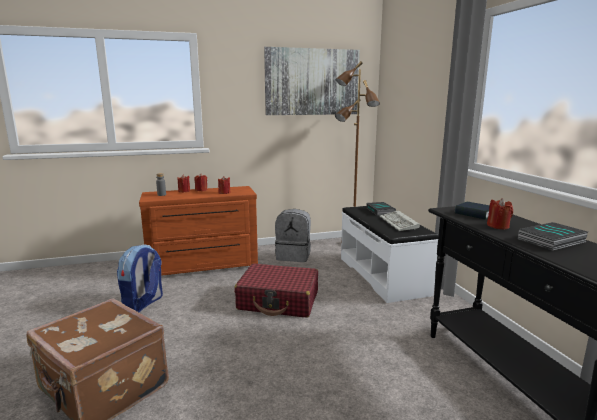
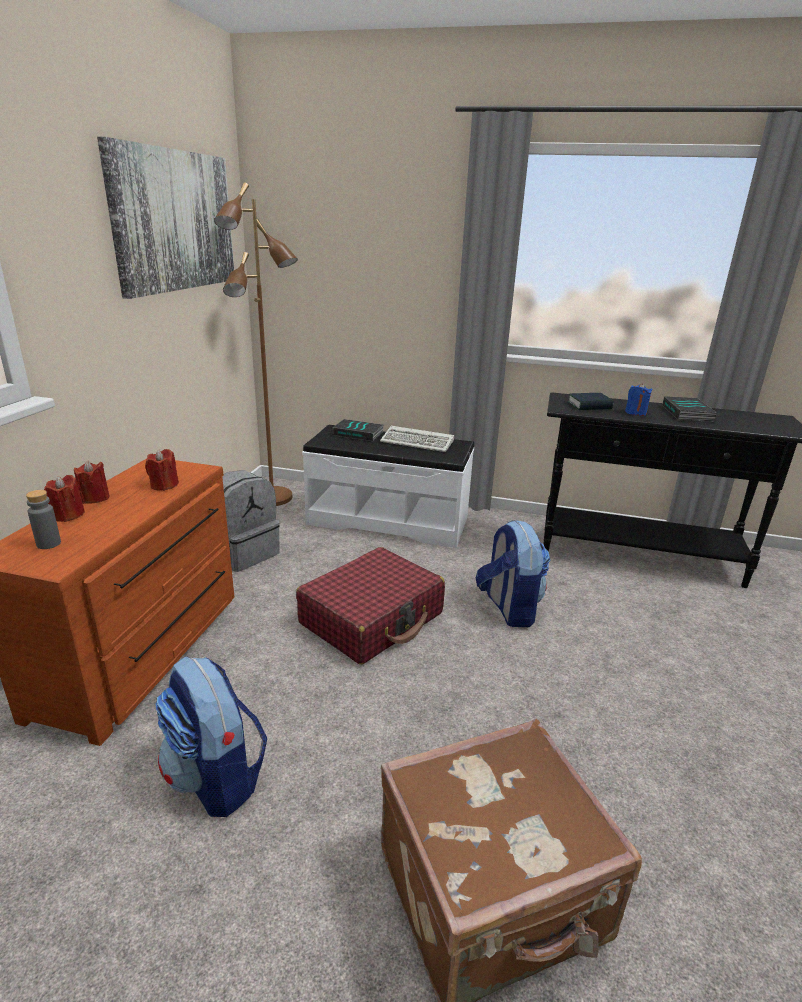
camera: 60 degrees left, 10 degrees up
(342, 338) = (508, 608): none -> backpack
(498, 226) = (635, 412): red candle -> blue candle

